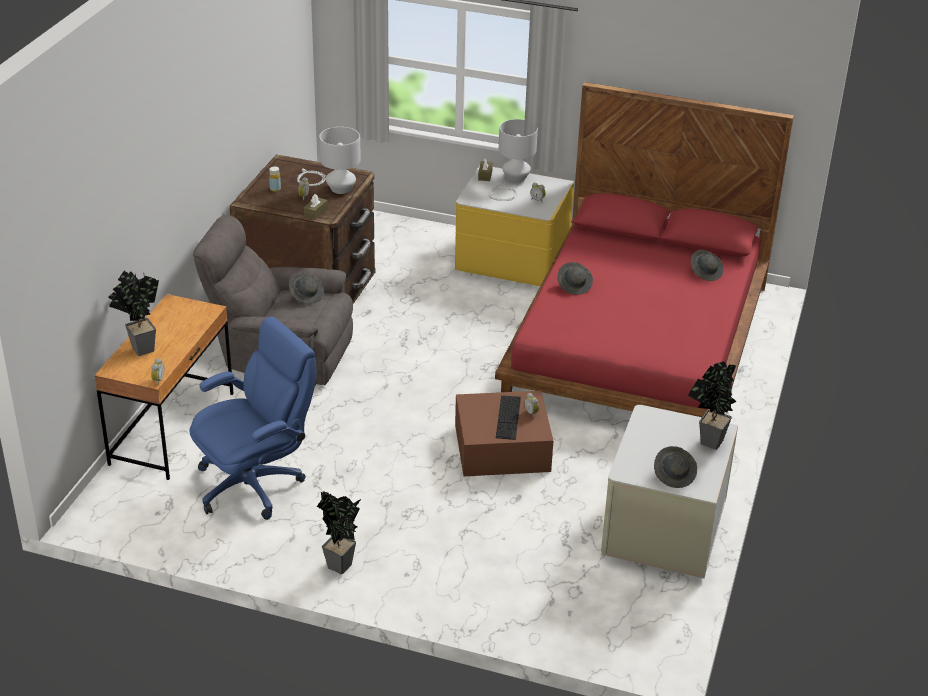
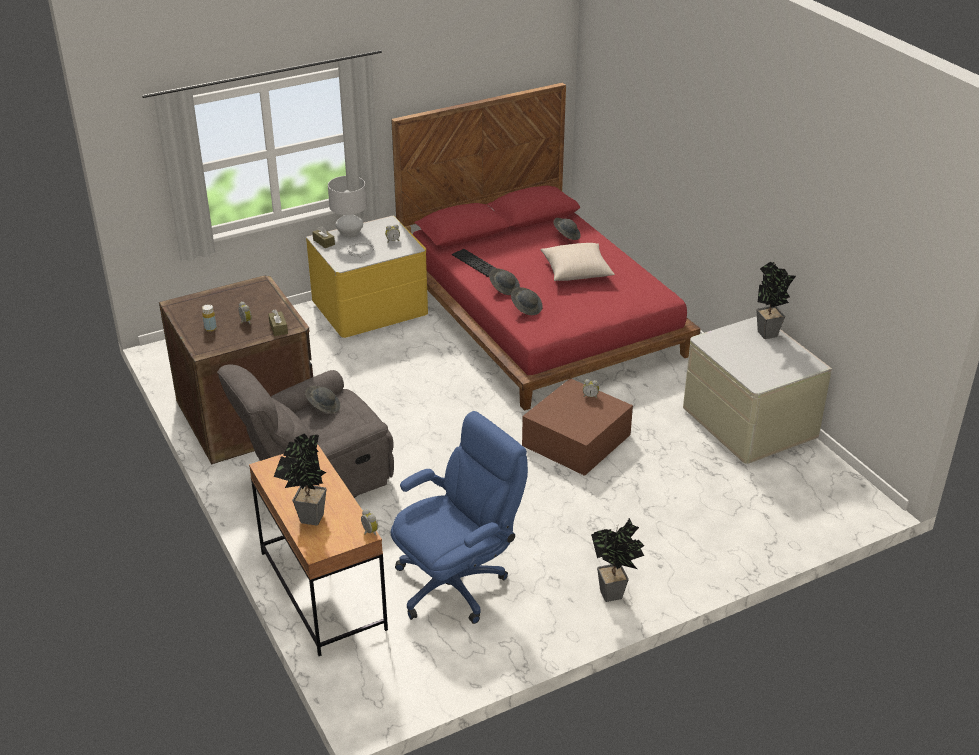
camera: 45 degrees left, 0 degrees up
(256, 483) = (457, 583): blue office chair -> blue office chair turned 45 degrees clockwise
(329, 185) = (250, 302): white table lamp -> none
(508, 417) = (581, 409): keyboard -> keyboard (475, 263)
(659, 305) = (576, 272): none -> beige pillow
(674, 475) = (785, 367): grey hat -> grey hat (526, 308)

